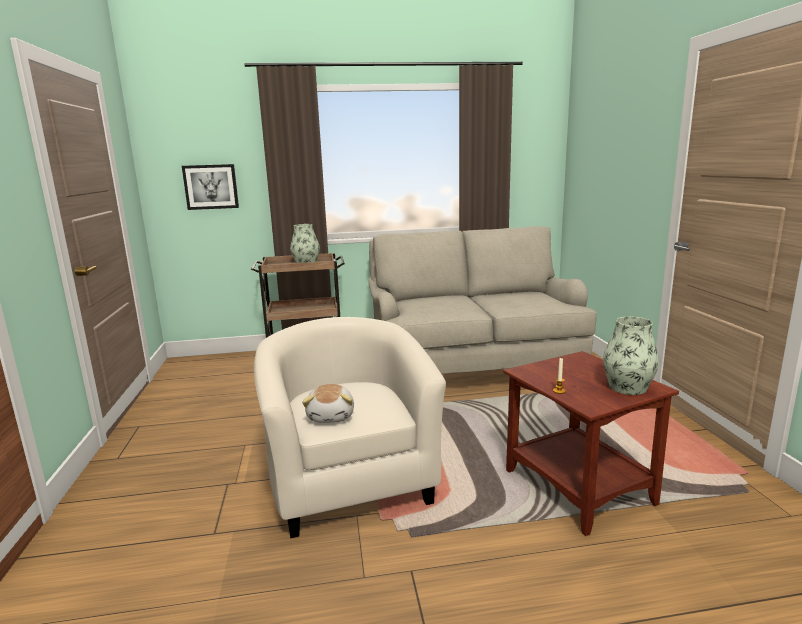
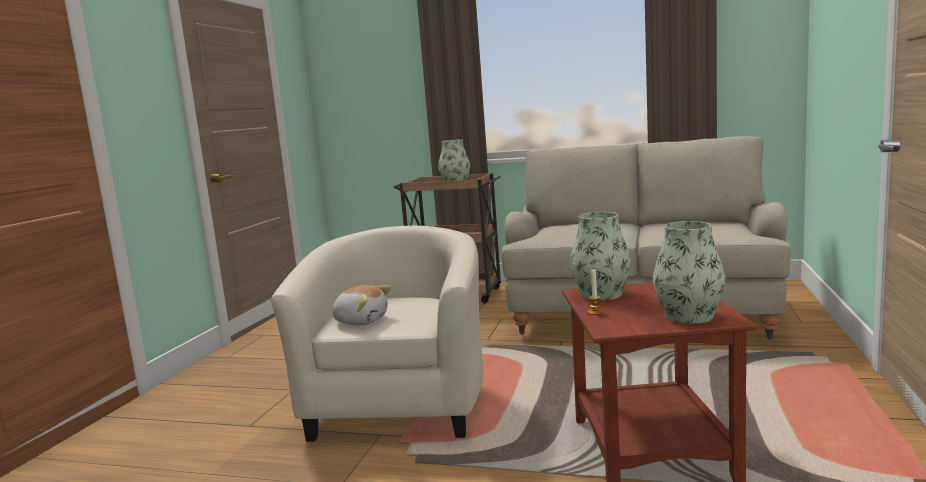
camera: 25 degrees right, 5 degrees down
(211, 187) = (375, 105): picture -> none
(332, 416) = (361, 321): plush toy -> plush toy turned 90 degrees counterclockwise
(540, 372) = (601, 294): none -> vase

